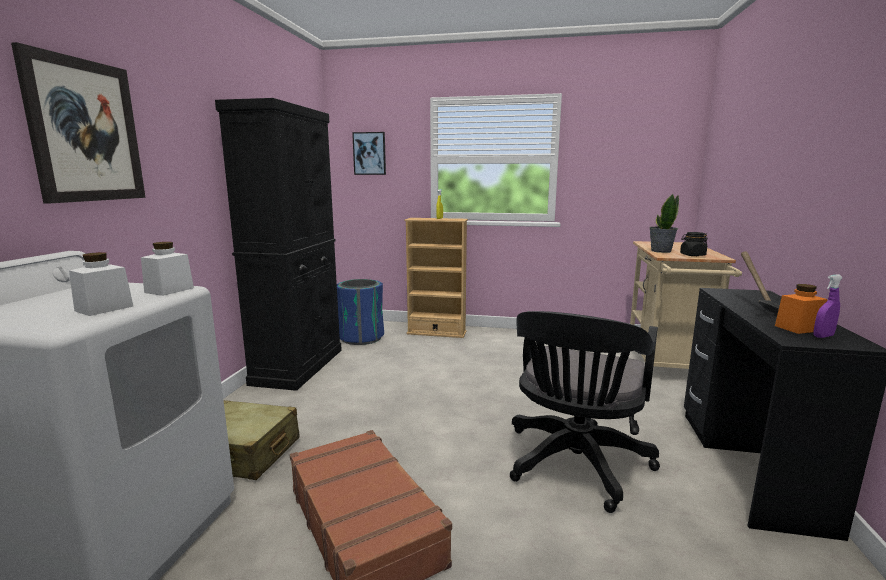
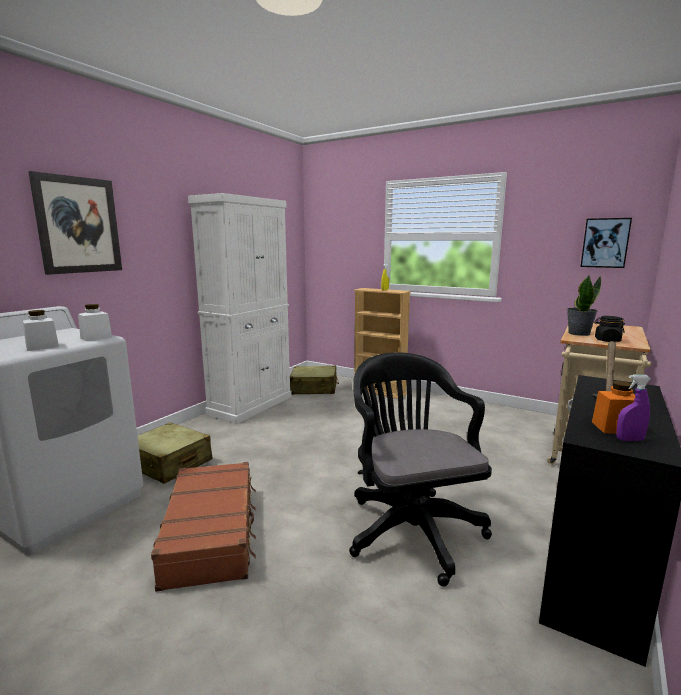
camera: 20 degrees right, 0 degrees up
(298, 366) = (251, 405): black cabinet -> white cabinet
(361, 338) = (314, 388): blue trash can -> beige suitcase
(369, 153) = (336, 231): picture -> picture (605, 243)
(574, 466) = (410, 527): black office chair -> black office chair turned 120 degrees clockwise

